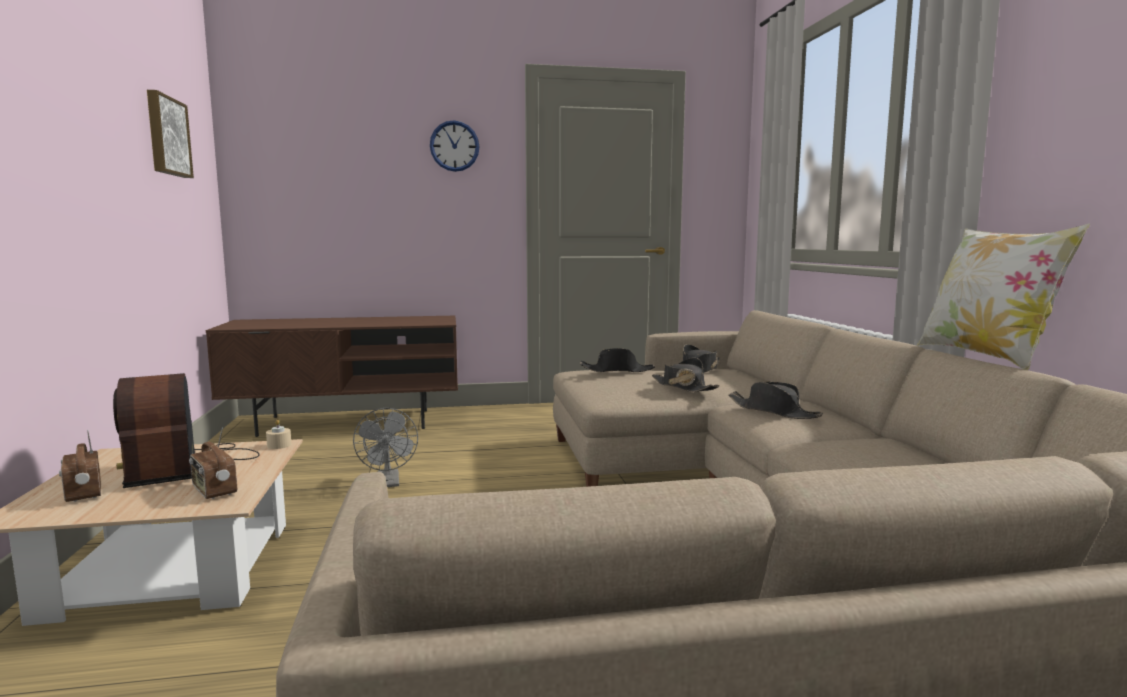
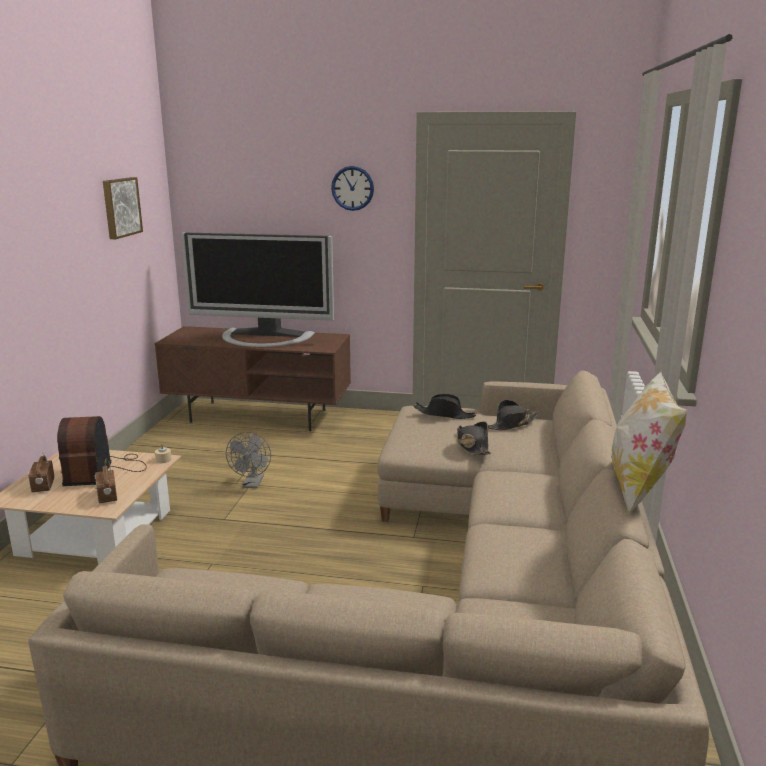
camera: 20 degrees right, 10 degrees up
(354, 321) = (264, 337): none -> television
(773, 411) = (508, 488): black hat -> none

